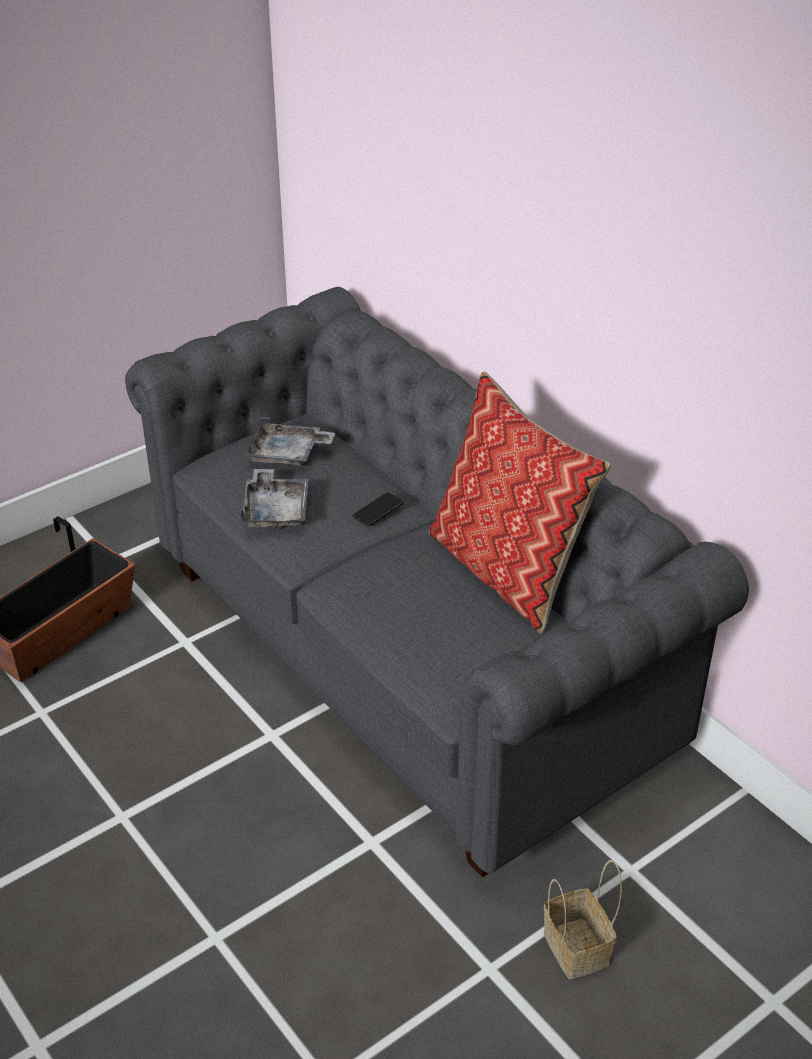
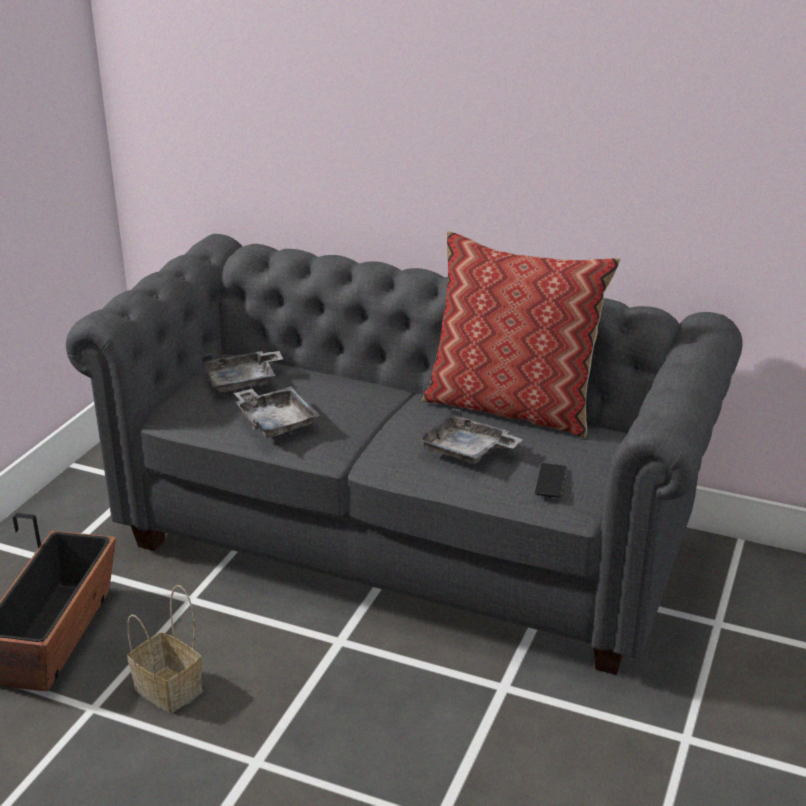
camera: 30 degrees left, 10 degrees down
(378, 510) = (365, 396): phone -> phone (550, 481)
(410, 607) = (466, 451): none -> grey tray
(578, 949) = (736, 694): basket -> basket (171, 690)

